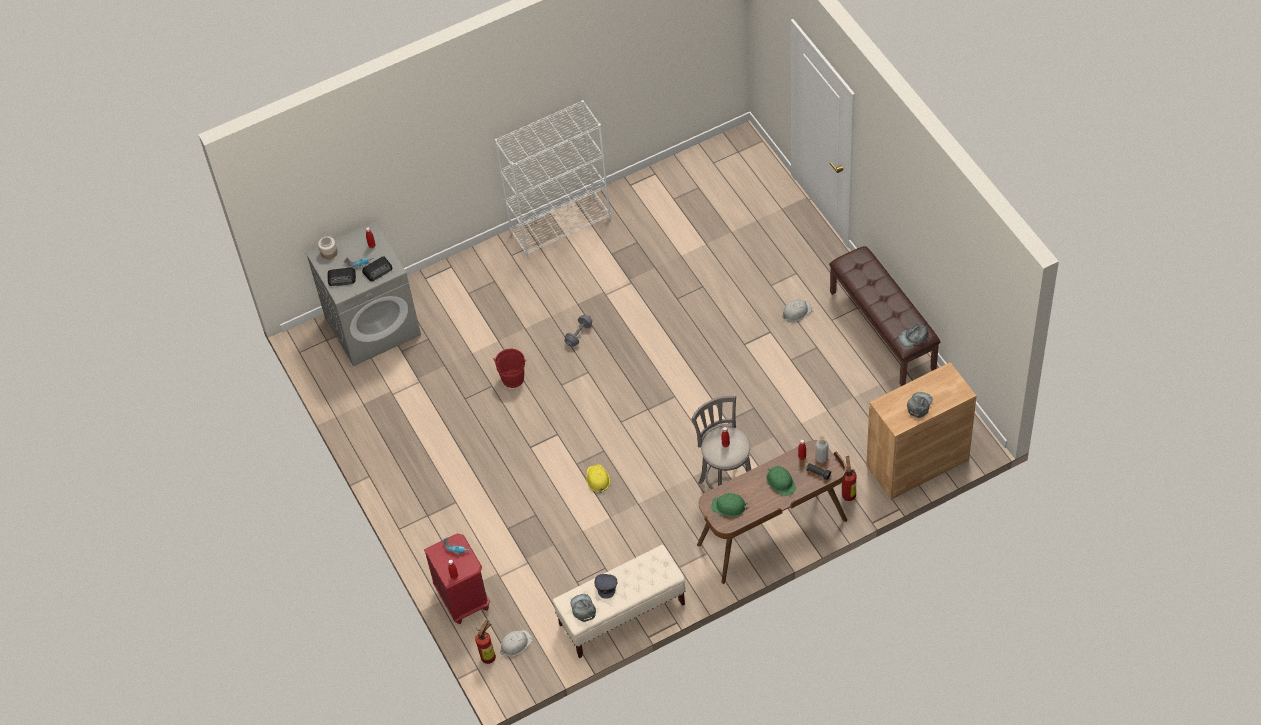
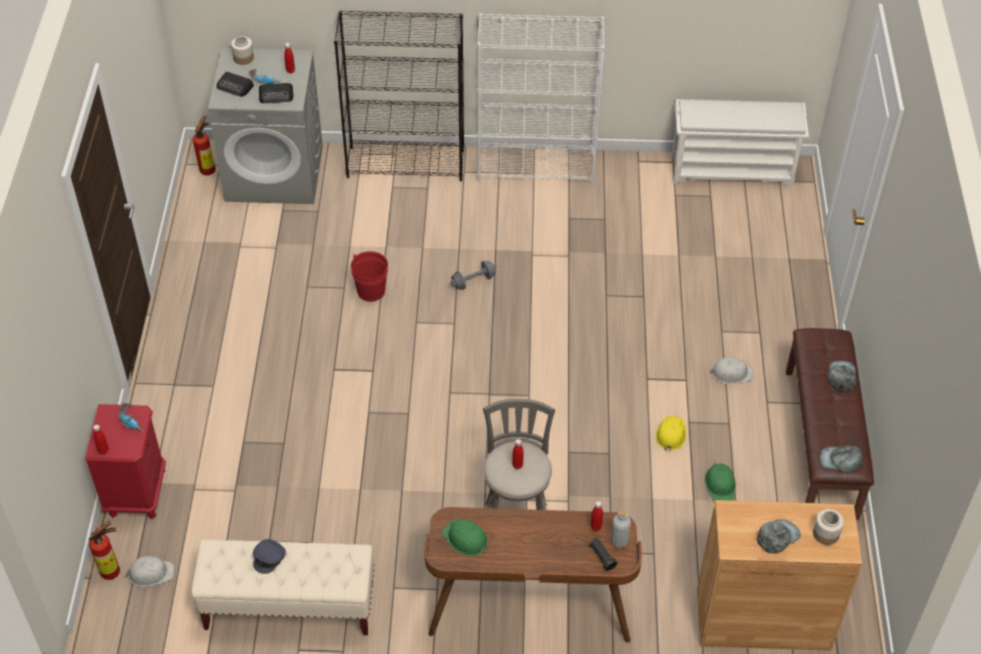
camera: 25 degrees right, 5 degrees down
(464, 270) = (406, 164): none -> black bookcase
(583, 608) = (223, 569): grey cap -> grey cap (841, 376)
(597, 479) = (378, 440): yellow hard hat -> yellow hard hat (670, 434)
(701, 159) = (733, 170): none -> white shoe rack
(781, 482) = (549, 543): green hard hat -> green hard hat (720, 484)
(848, 493) = (653, 610): fire extinguisher -> fire extinguisher (209, 169)
(945, 388) = (826, 534): none -> jar

